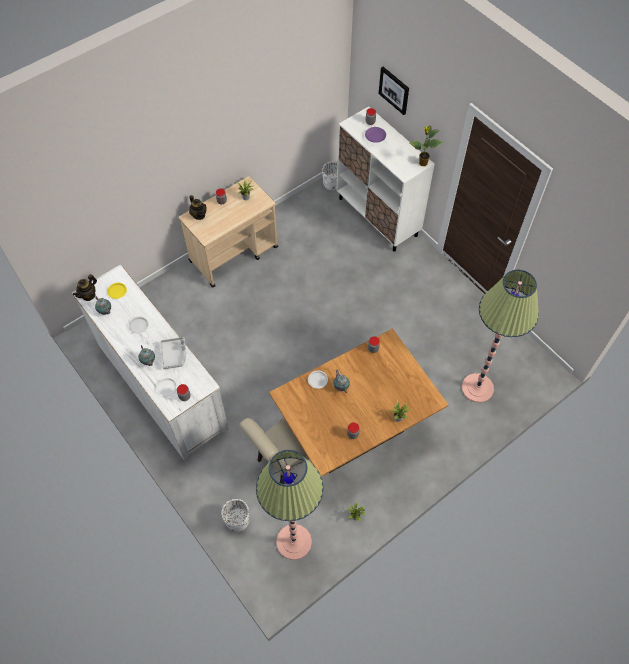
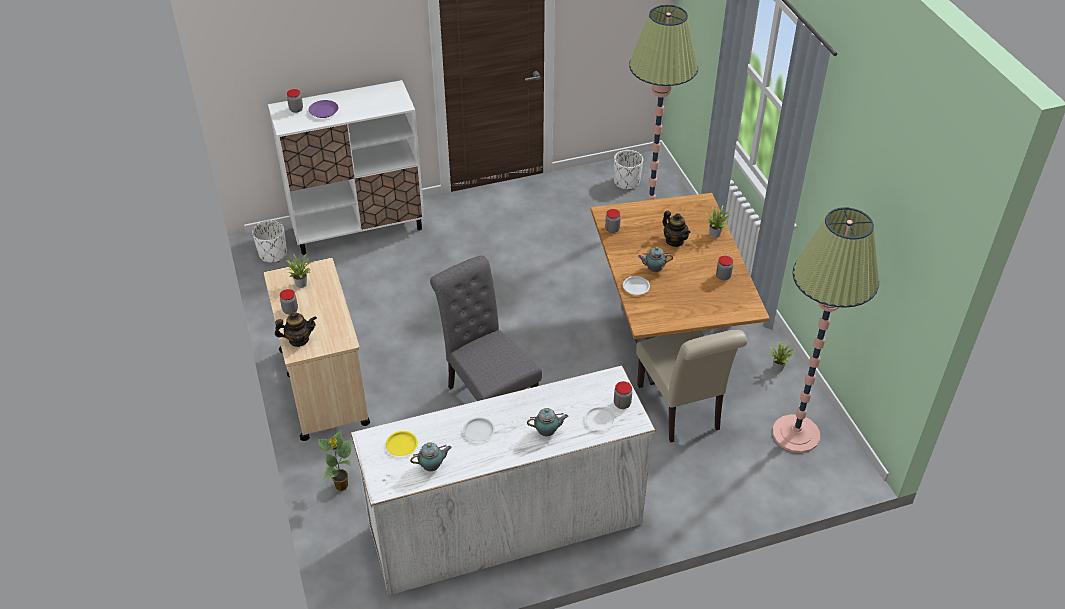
camera: 70 degrees left, 15 degrees down
(88, 295) = (388, 482): teapot -> teapot (674, 241)
(174, 355) = (549, 401): grey tray -> none
(237, 520) = (750, 484): white planter -> white planter (626, 182)
(258, 341) = (487, 396): none -> grey chair
(394, 90) = (303, 42): picture -> none
(422, 163) = (395, 88): potted plant -> potted plant (341, 486)

